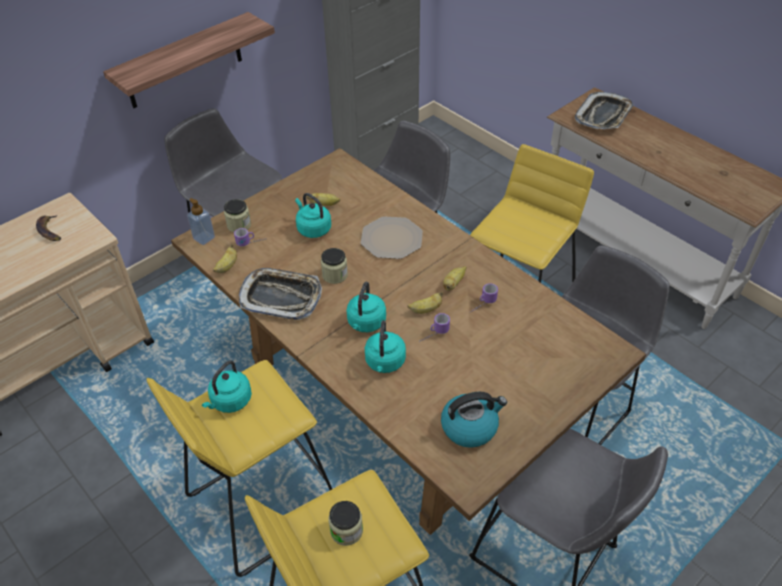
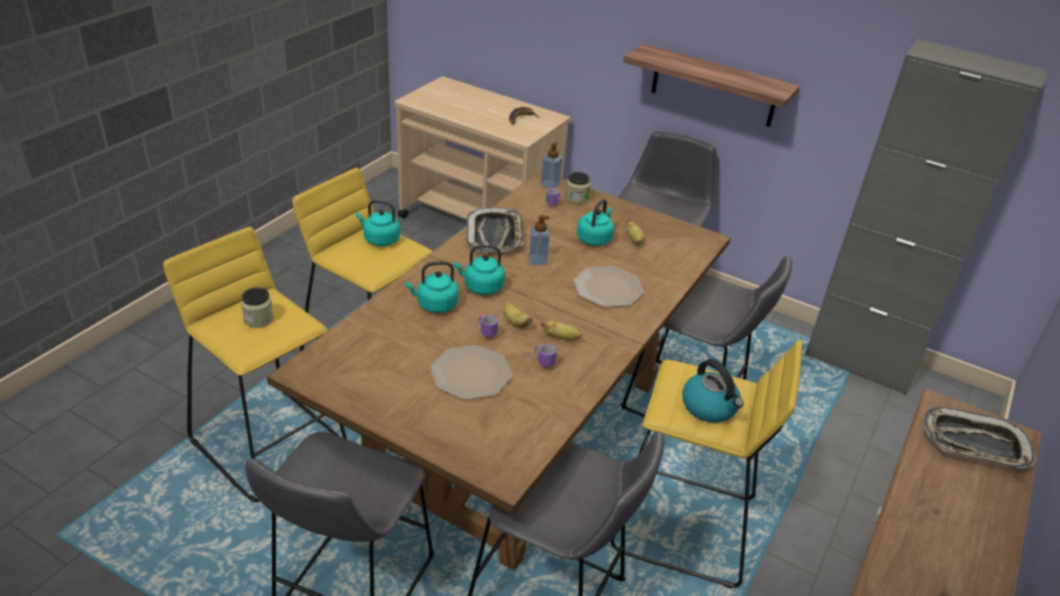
camera: 70 degrees right, 10 degrees down
(227, 267) = (520, 202): banana -> none
(335, 275) = (537, 260): jar -> soap dispenser
(470, 427) = (369, 367): kettle -> kettle (710, 407)
(491, 352) = (471, 373): none -> plate

